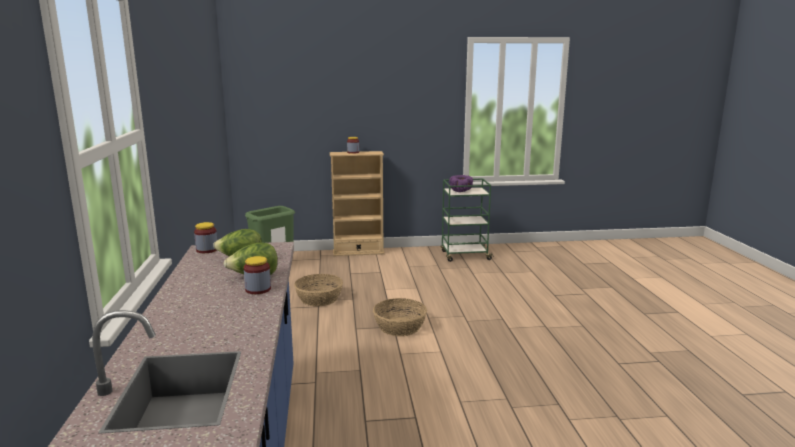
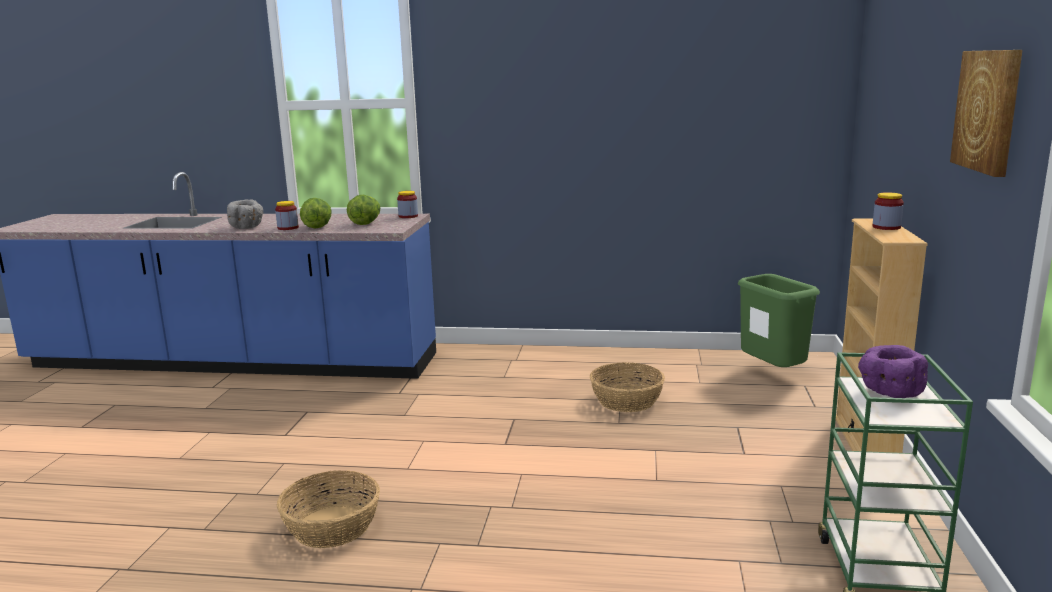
camera: 105 degrees right, 0 degrees up
(245, 313) = (247, 227): none -> grey bowl
(399, 327) = (500, 448): basket -> basket (331, 526)
(417, 94) = (988, 110): none -> picture

